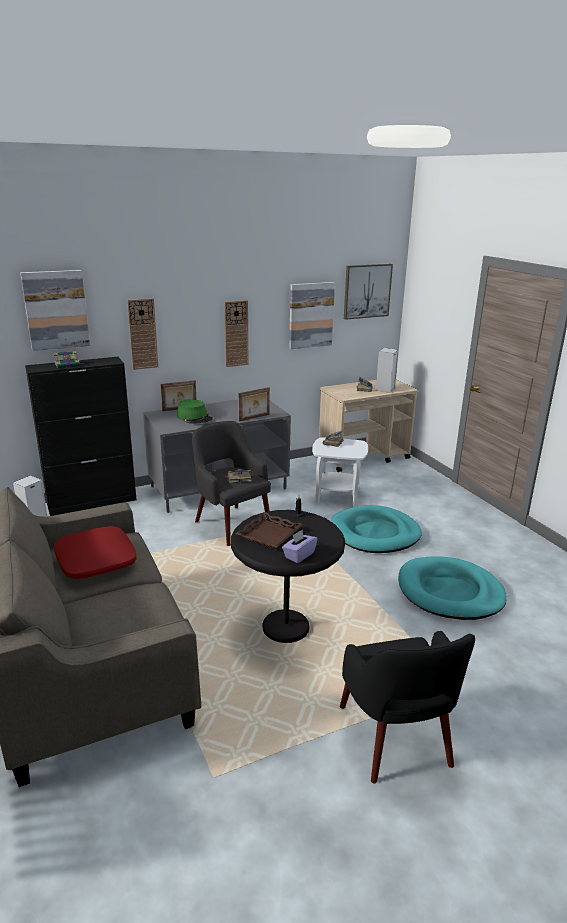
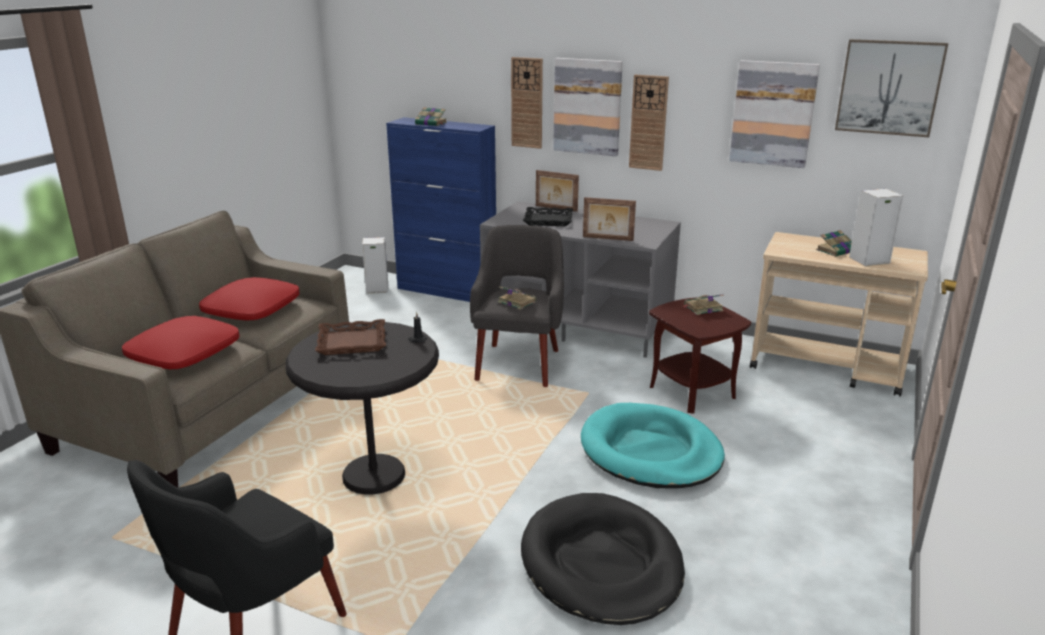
camera: 50 degrees right, 0 degrees up
(56, 310) = (438, 59): picture -> picture (587, 106)
(92, 502) = (447, 291): black cabinet -> blue cabinet
(127, 612) = (184, 354): none -> red pillow
(194, 418) = (548, 220): green hat -> black tray
(299, 555) = (327, 370): purple tissue box -> none
(337, 496) = (691, 392): white side table -> brown side table
(450, 592) = (601, 563): turquoise dog bed -> black dog bed

